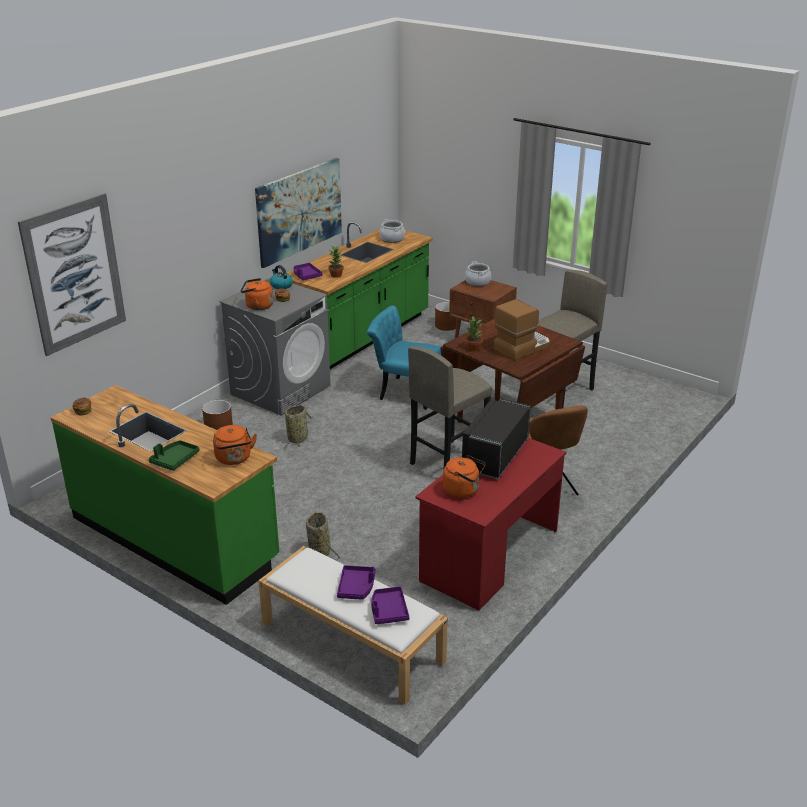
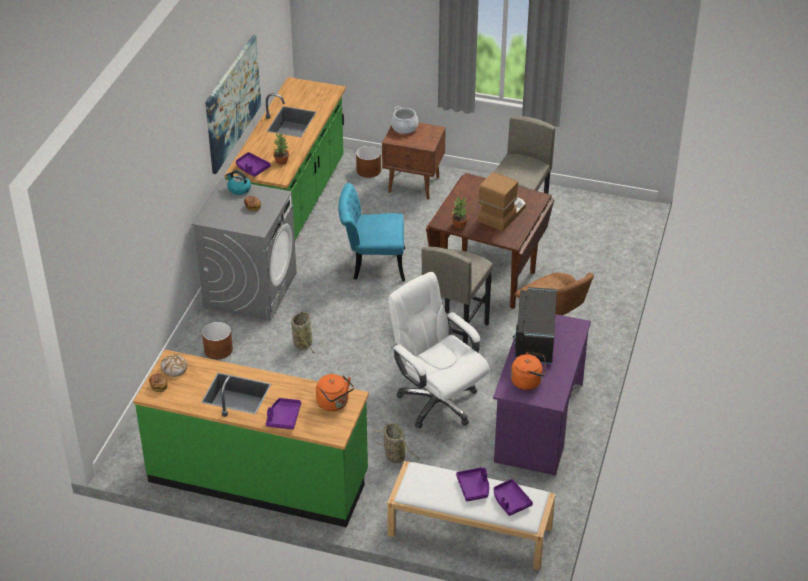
camera: 20 degrees left, 10 degrees up
(74, 274) = (109, 255): picture -> none
(110, 400) = (174, 368): none -> bread
(174, 460) = (283, 417): green tray -> purple tray
(257, 306) = (234, 222): orange kettle -> none
(392, 239) = (306, 97): cooking pot -> none
(394, 513) = (437, 402): none -> white office chair
(489, 556) = (539, 422): red desk -> purple desk

